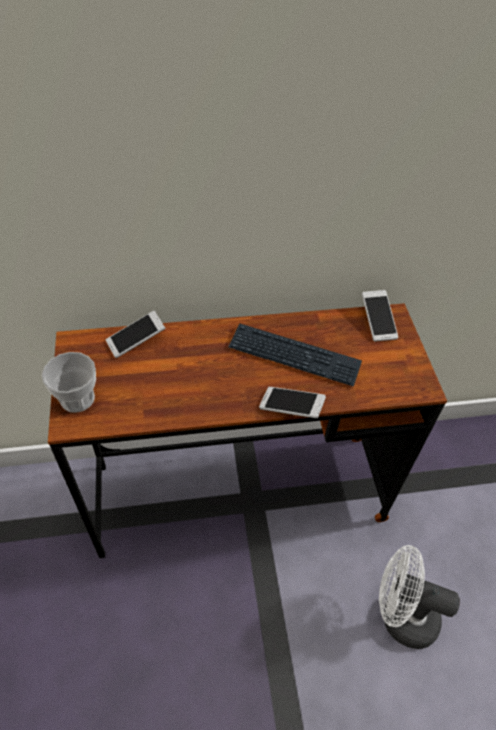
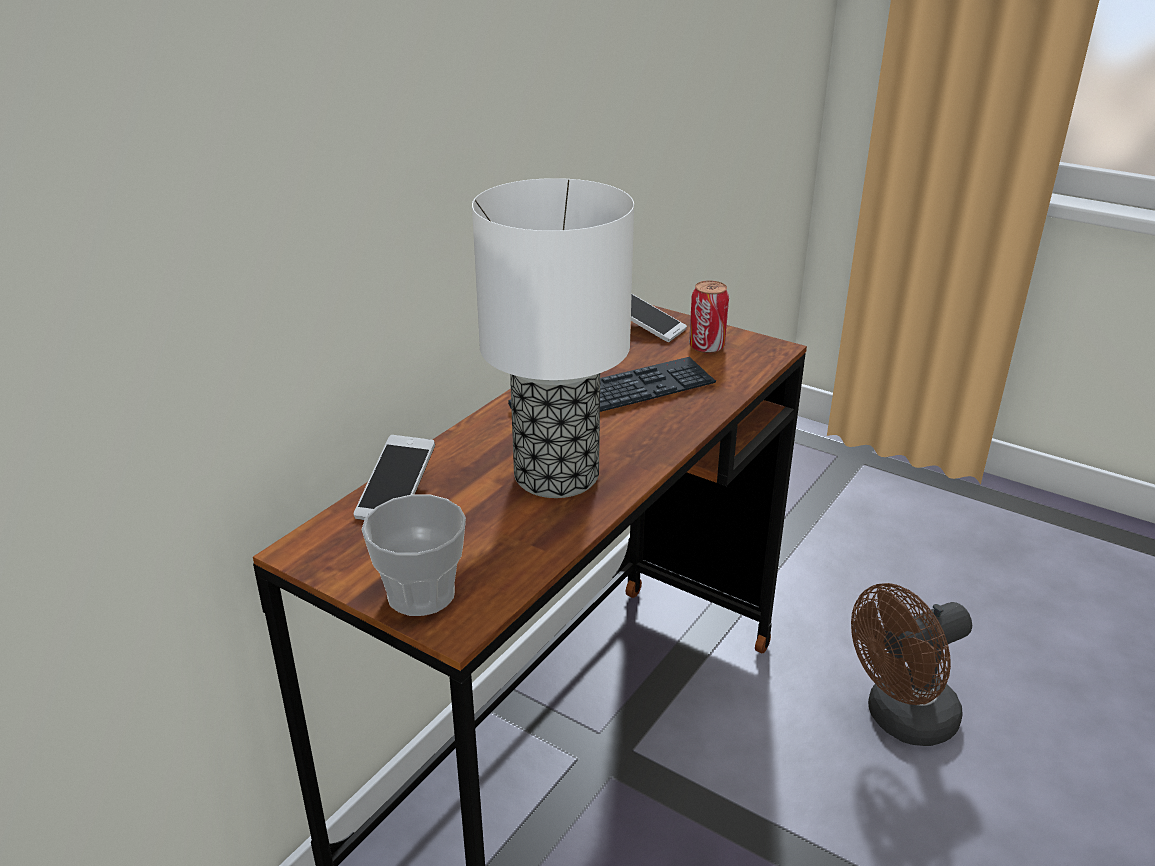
camera: 45 degrees left, 20 degrees down
(202, 383) = (558, 476): none -> table lamp
(291, 407) = (688, 435): phone -> none
(388, 359) = (706, 347): none -> can
(400, 615) = (901, 720): white fan -> brown fan

